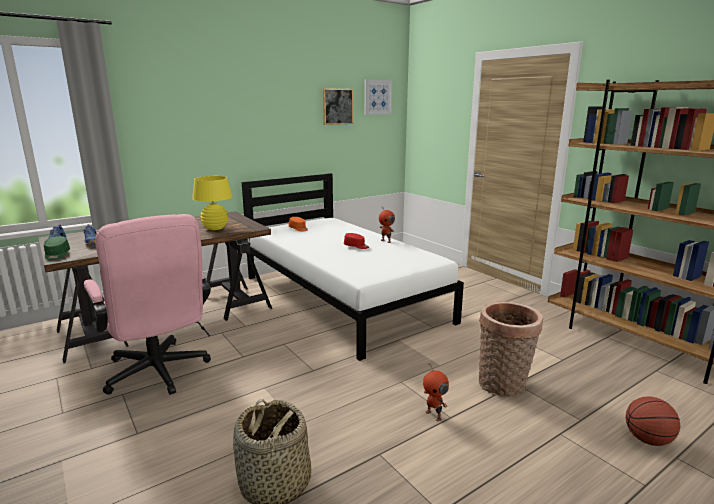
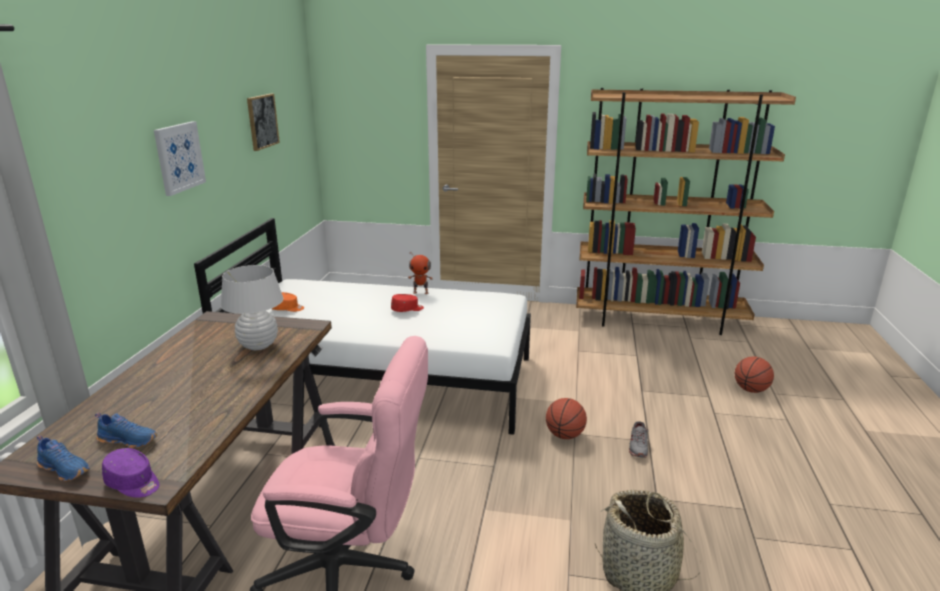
camera: 45 degrees left, 5 degrees up
(57, 255) = (133, 483): green cap -> purple cap
(215, 228) = (259, 345): yellow table lamp -> white table lamp
(377, 97) = (292, 100): picture -> picture (179, 157)
(392, 379) = (564, 435): none -> basketball
(434, 415) = (638, 446): toy robot -> grey shoe
(503, 386) = (638, 397): basket -> none

